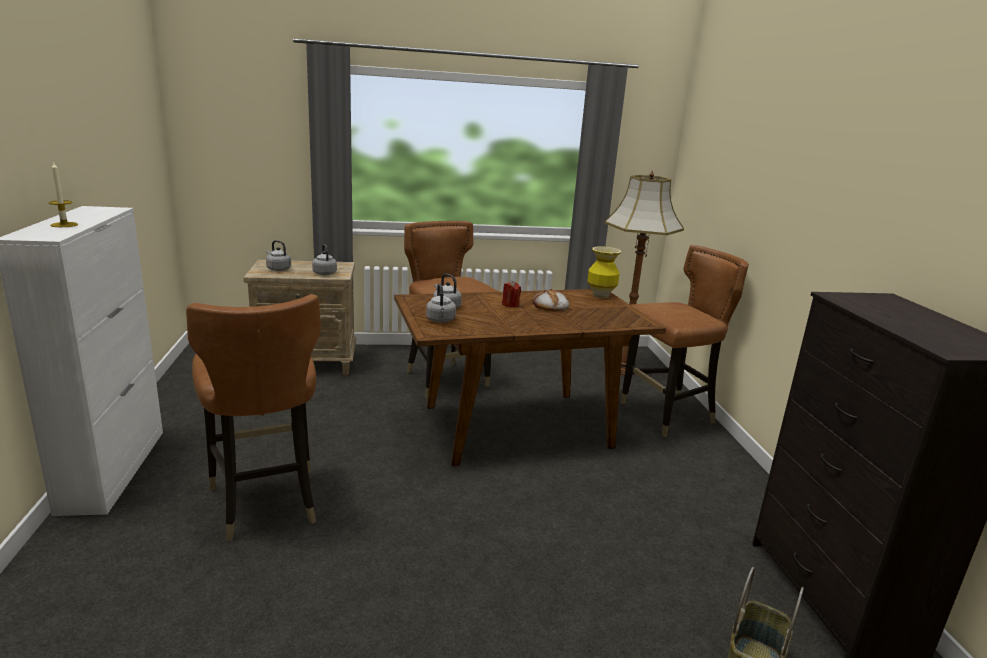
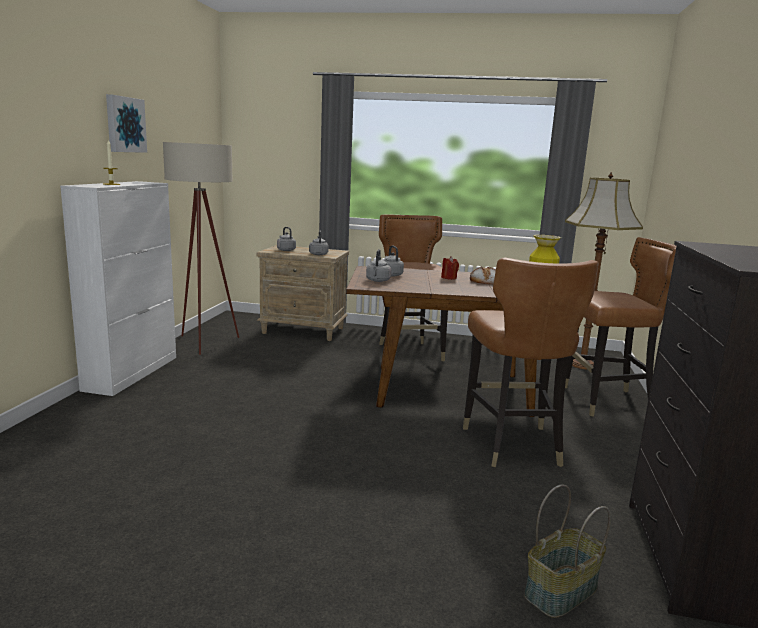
camera: 20 degrees right, 5 degrees down
(57, 128) = (124, 124): none -> picture
(191, 405) = (205, 345): none -> beige floor lamp
(265, 502) = (219, 406): brown chair -> brown chair (512, 444)

